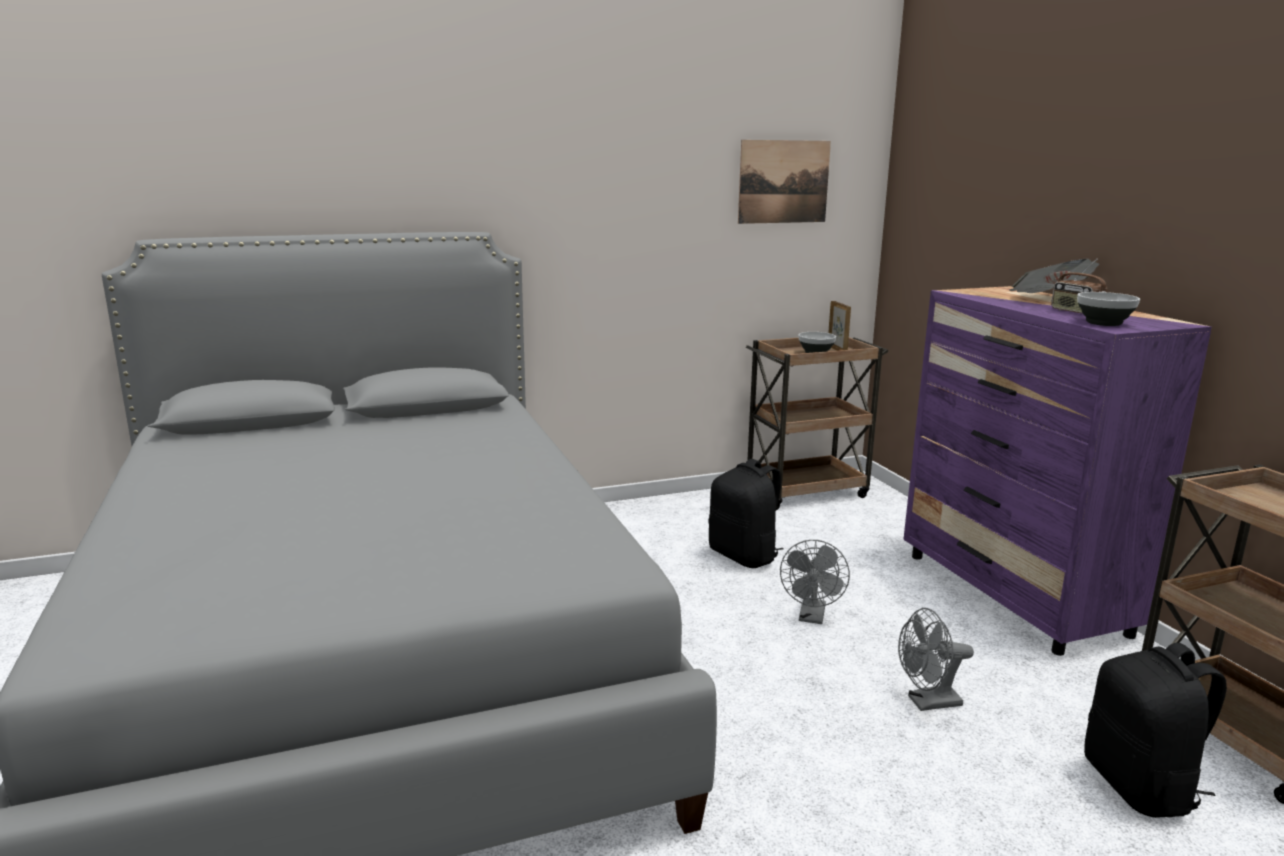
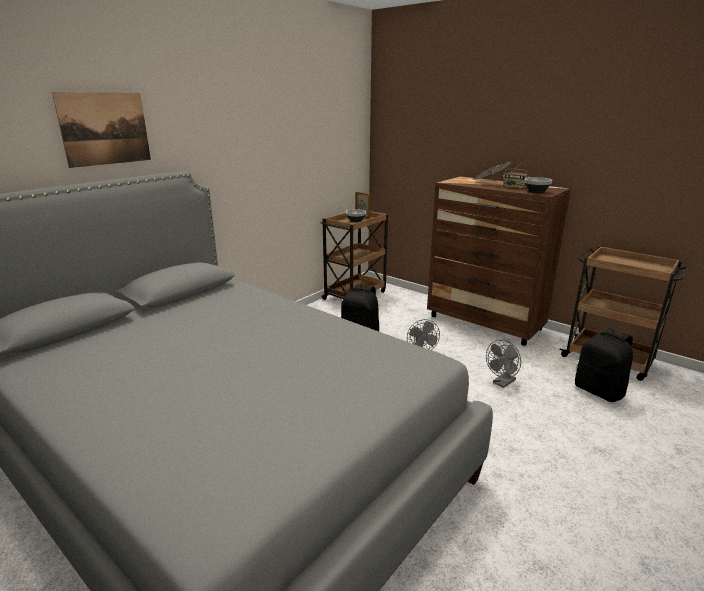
camera: 30 degrees left, 5 degrees up
(784, 182) = (329, 127): picture -> picture (105, 129)
(1013, 594) = (485, 323): purple dresser -> brown dresser

